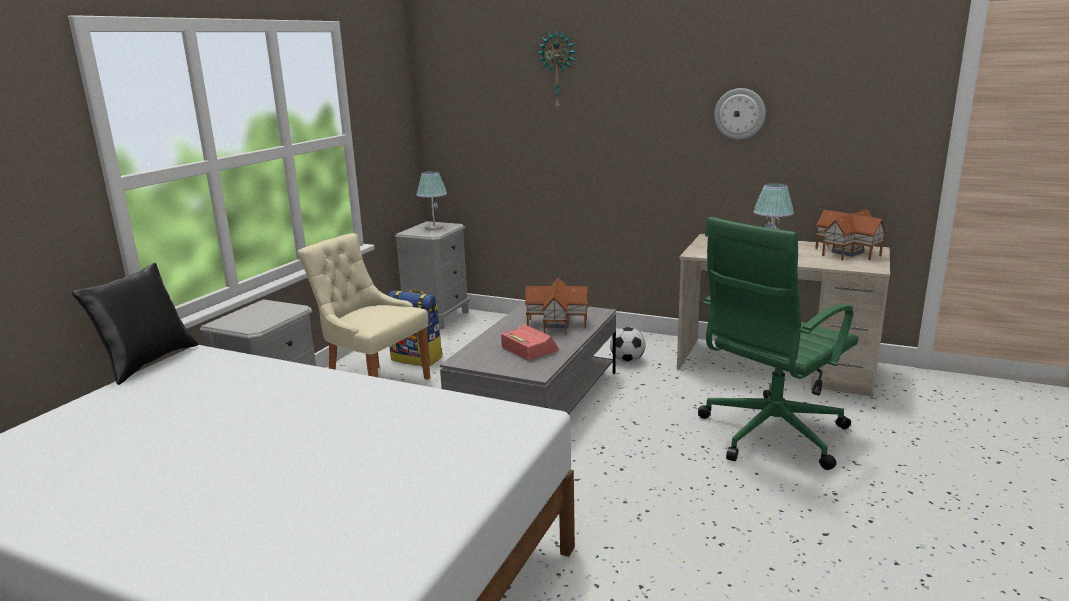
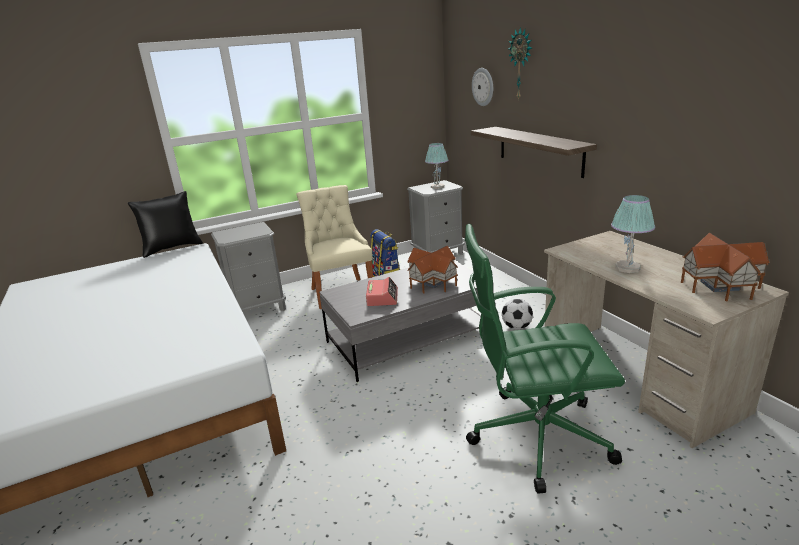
camera: 40 degrees right, 5 degrees up
(592, 163) = (539, 150): none -> shelf
(739, 113) = (653, 115): wall clock -> wall clock (483, 87)

